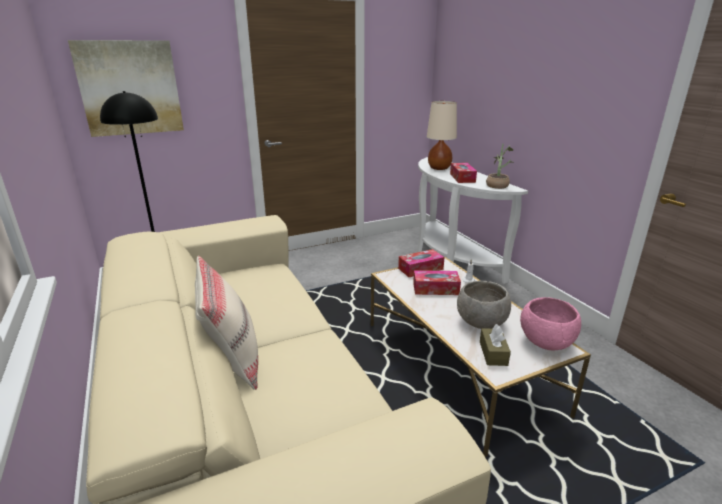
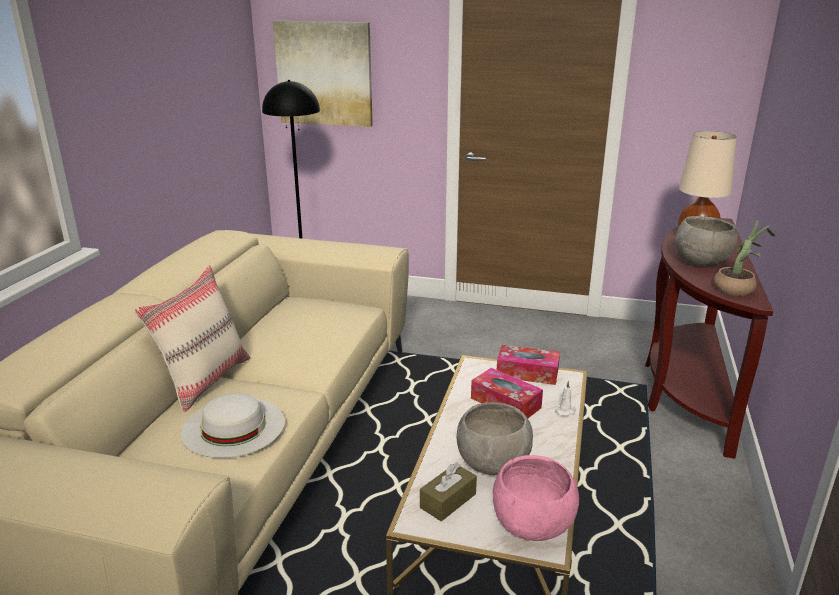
camera: 40 degrees right, 0 degrees up
(316, 378) = (233, 426): none -> white hat
(450, 259) = (686, 390): white console table -> brown console table
(462, 178) = (701, 263): tissue box -> grey bowl

